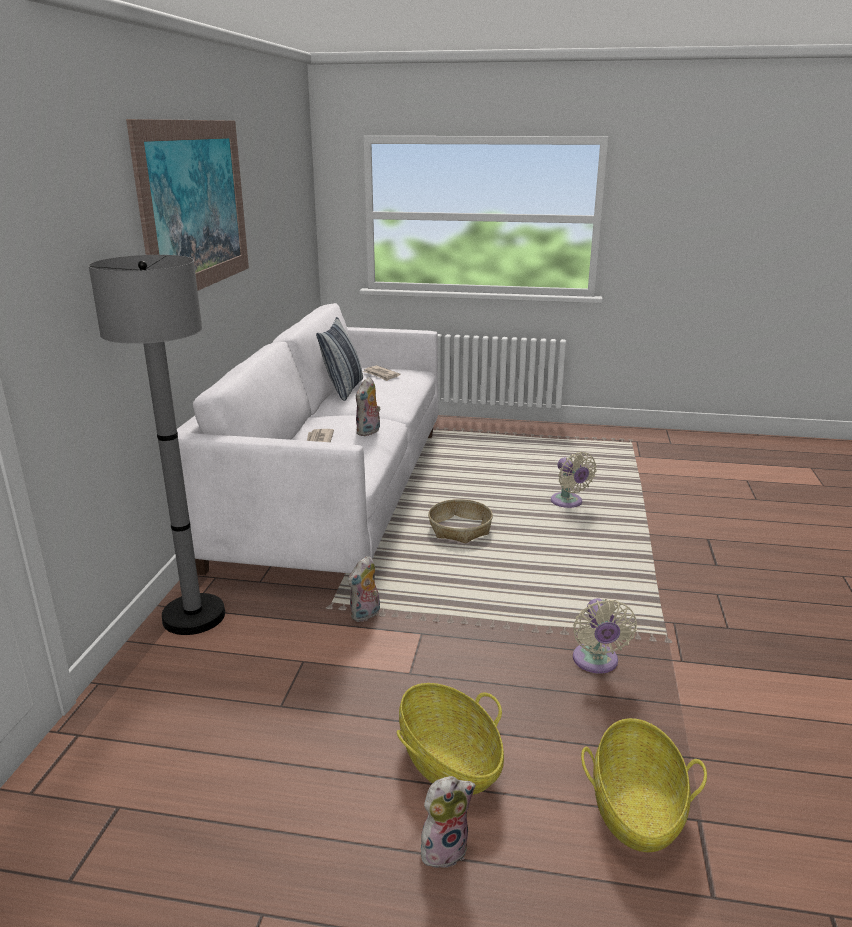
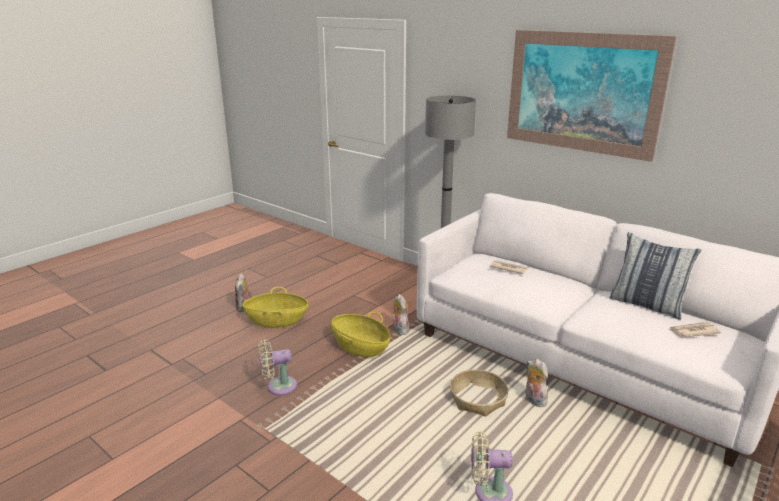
camera: 120 degrees right, 0 degrees up
(369, 432) = (517, 288): plush toy -> plush toy (533, 400)
(596, 662) = (278, 386): beige fan -> beige fan turned 45 degrees counterclockwise
(636, 808) = (197, 352): basket -> basket (360, 347)

